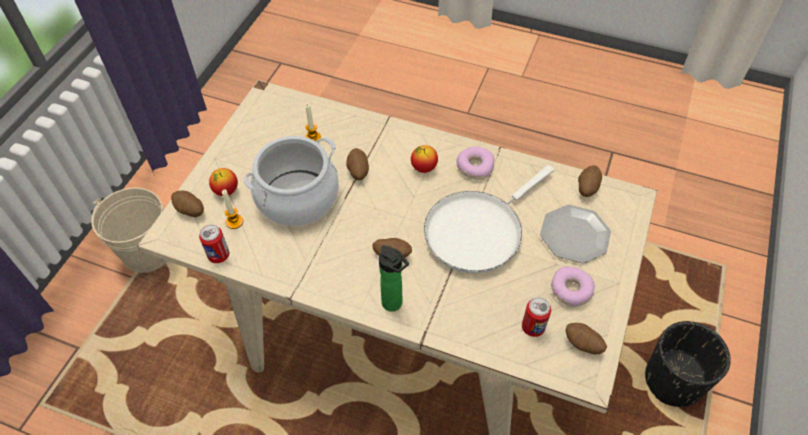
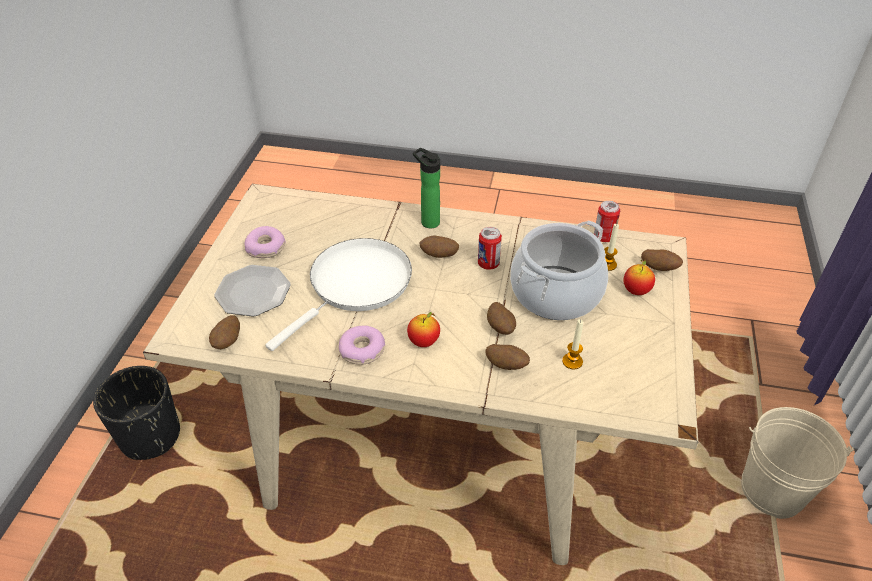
camera: 170 degrees right, 10 degrees down
(533, 327) = (305, 220): can -> can (488, 264)
(582, 345) = (263, 214): potato -> potato (506, 365)

